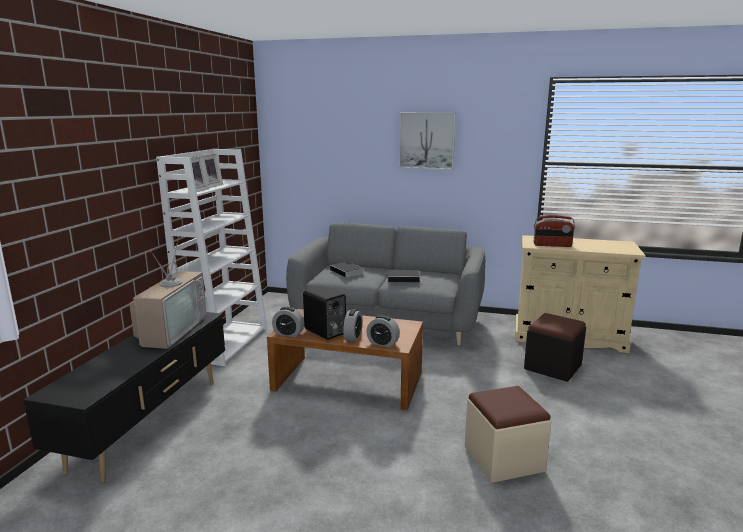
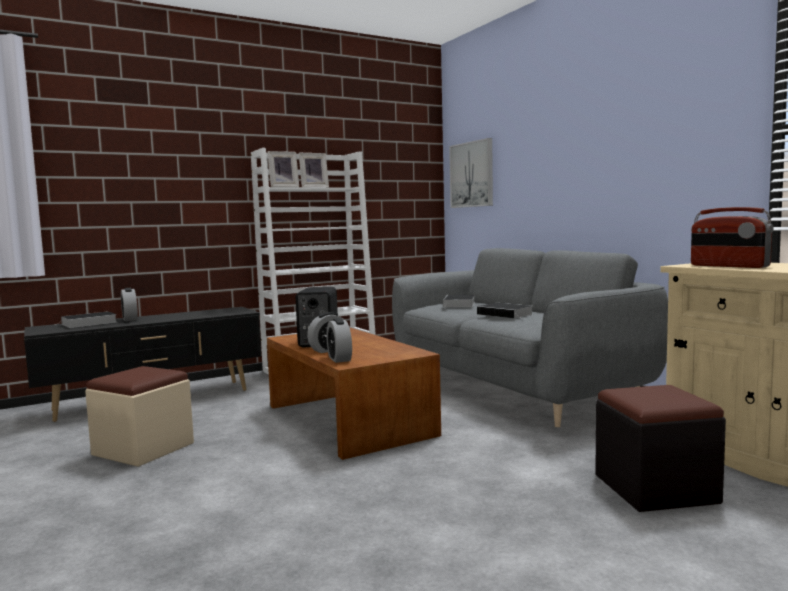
camera: 45 degrees right, 10 degrees down
(93, 372) = (88, 323): none -> book
(171, 330) = (197, 314): television -> none
(288, 334) = (286, 339): alarm clock -> alarm clock (130, 319)
(427, 140) = (600, 123): picture -> picture (472, 174)
(503, 459) = (326, 543): beige ottoman -> beige ottoman (143, 449)

